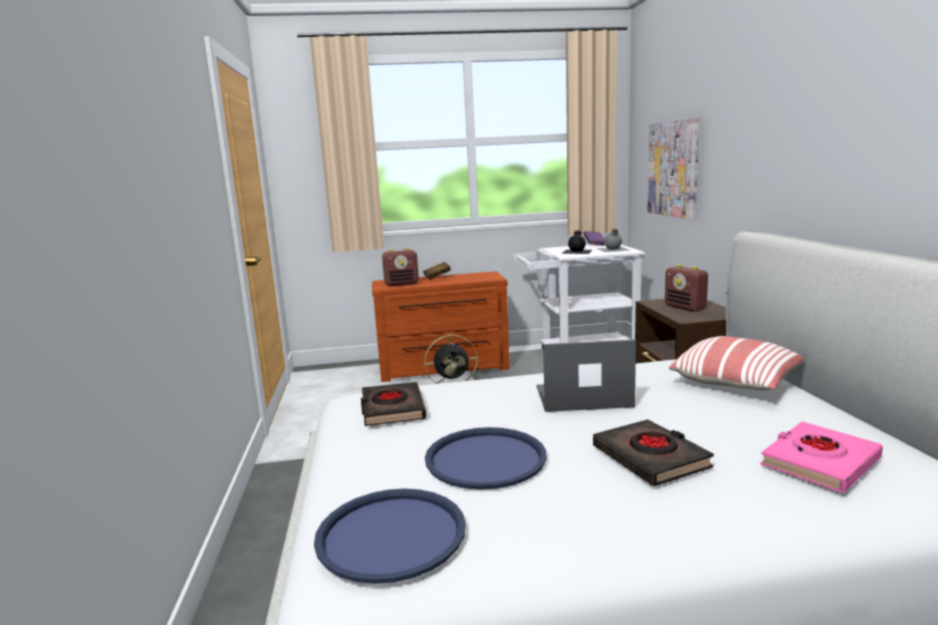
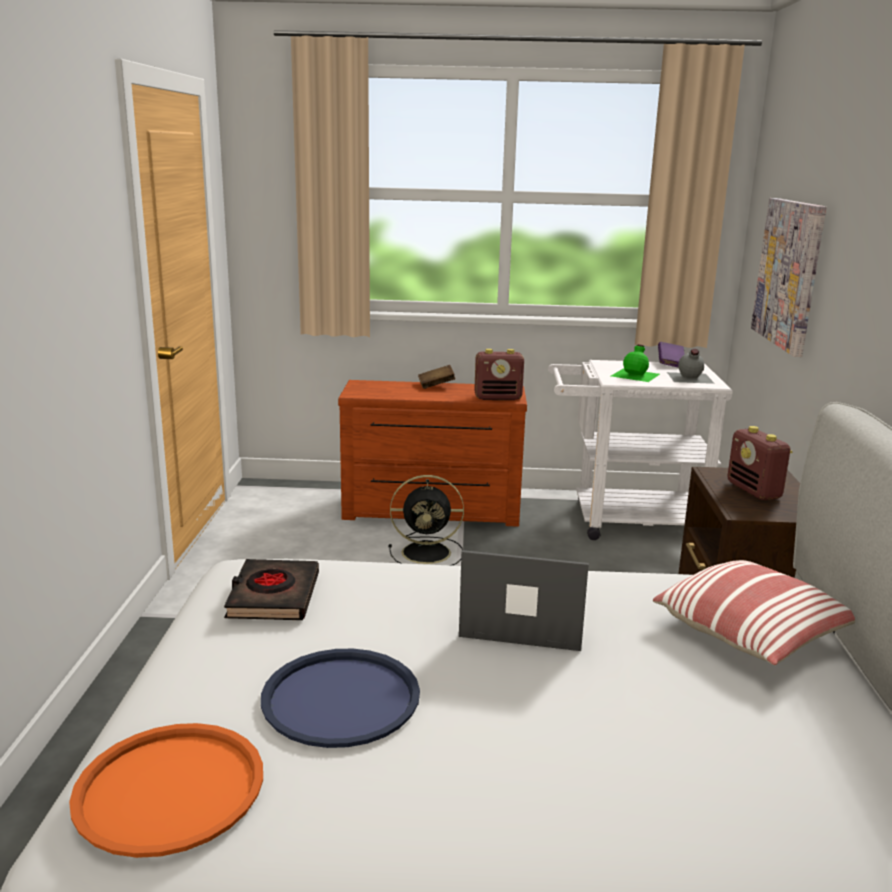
camera: 10 degrees right, 5 degrees up
(391, 535) = (170, 789): blue tray -> orange tray
(402, 284) = (382, 392): radio -> radio (498, 398)
(577, 251) = (636, 375): black bottle -> green bottle
(650, 458) = (548, 740): black book -> none
(819, 462) = (772, 794): pink book -> none

